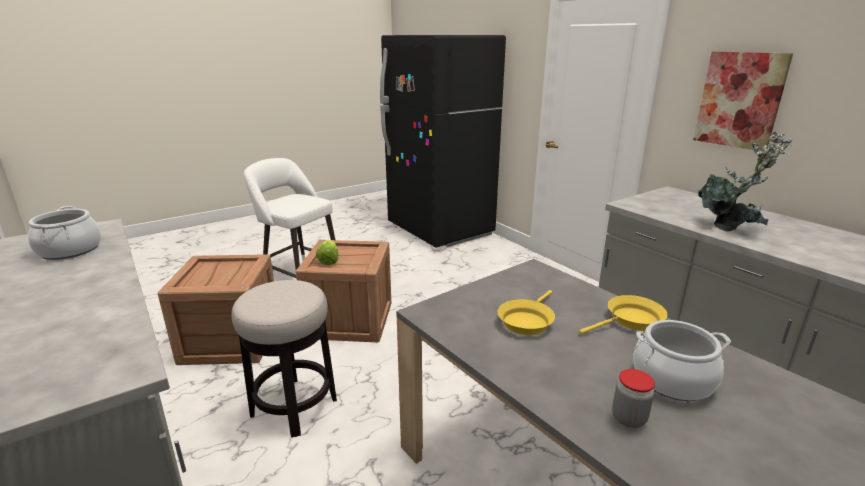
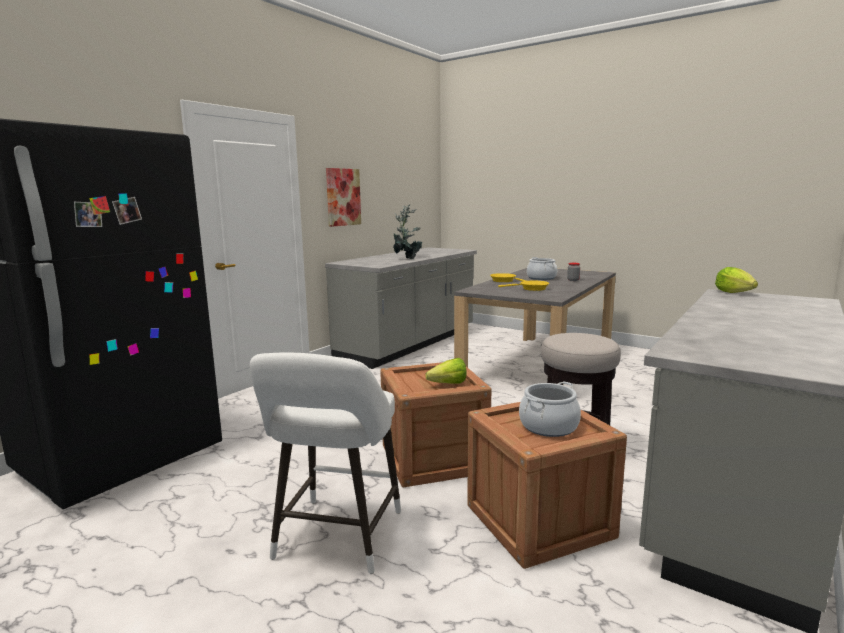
camera: 110 degrees left, 10 degrees down
(70, 250) = (726, 340): cooking pot -> cooking pot (548, 426)
(105, 378) = (733, 293): none -> lettuce

